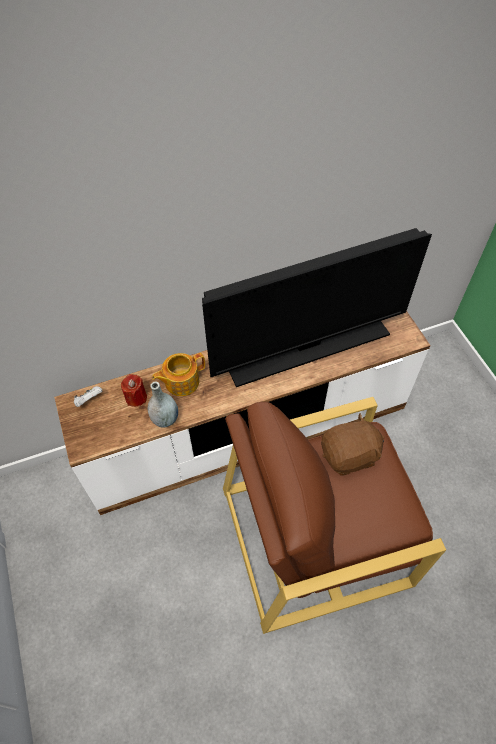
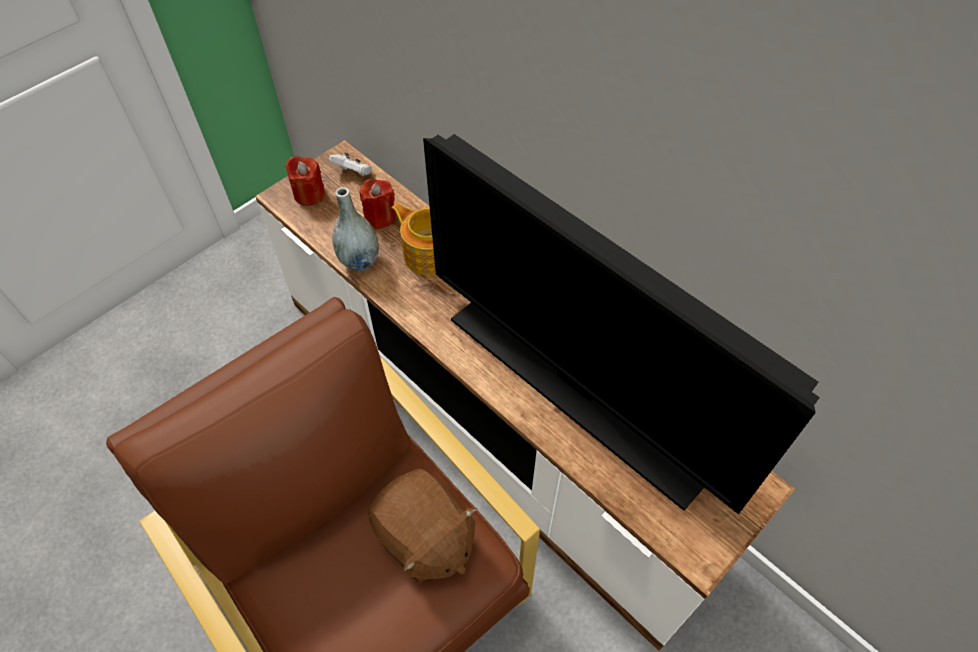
camera: 65 degrees right, 0 degrees up
(90, 431) = (309, 194): none -> red candle

